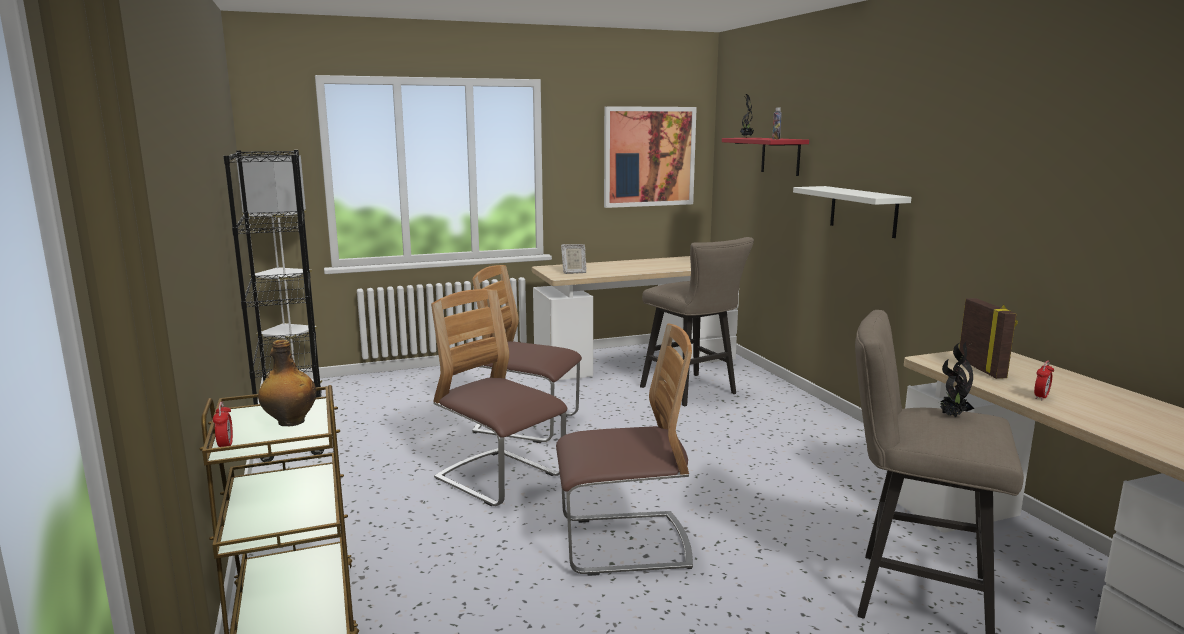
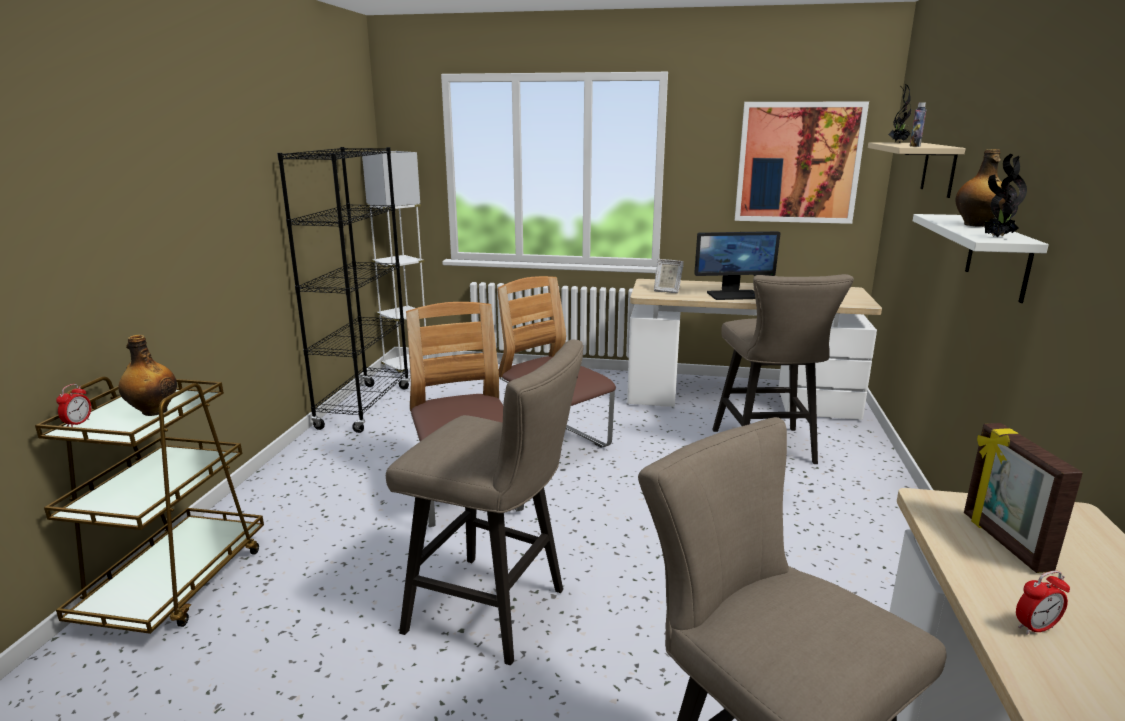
camera: 30 degrees right, 5 degrees up
(624, 544) = (496, 612): chair -> beige stool
(630, 269) = (734, 295): none -> monitor
(780, 156) = (939, 169): red shelf -> beige shelf
(848, 190) = (976, 225): none -> bottle
(952, 416) = (820, 612): potted plant -> potted plant (996, 237)
(982, 369) = (1003, 542): picture frame -> picture frame turned 150 degrees clockwise

